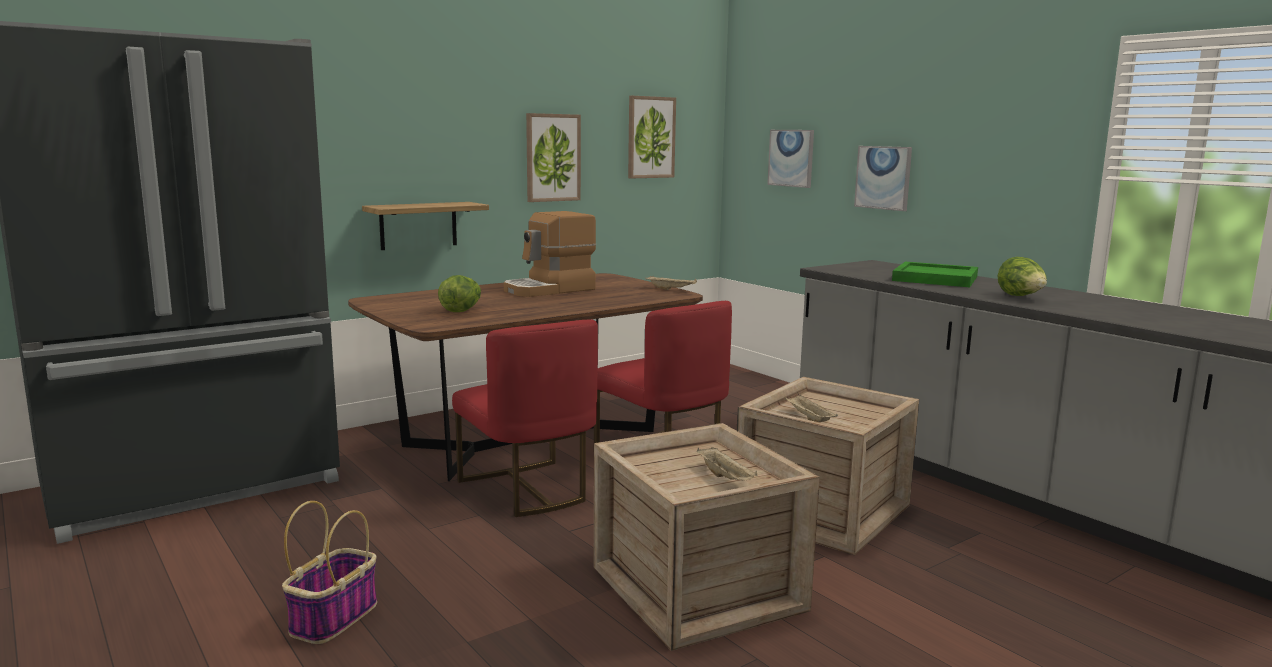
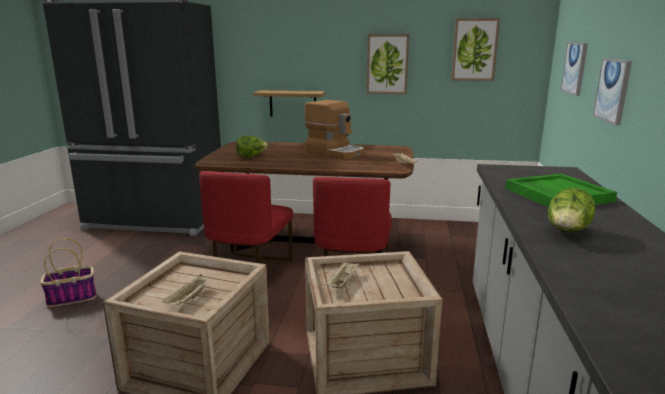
camera: 45 degrees right, 5 degrees up
(549, 289) = (335, 152): coffee machine -> coffee machine turned 150 degrees counterclockwise

